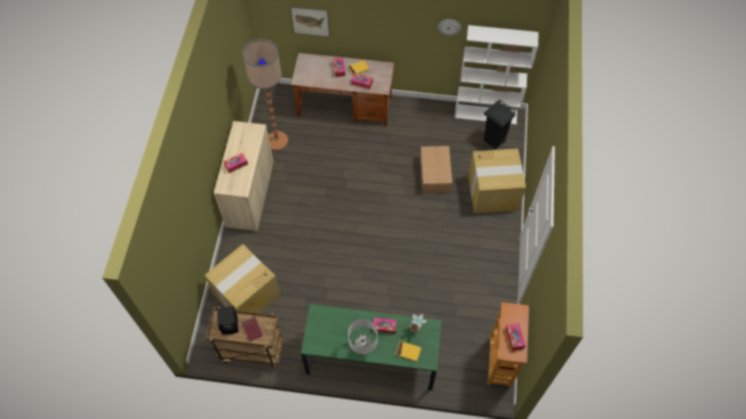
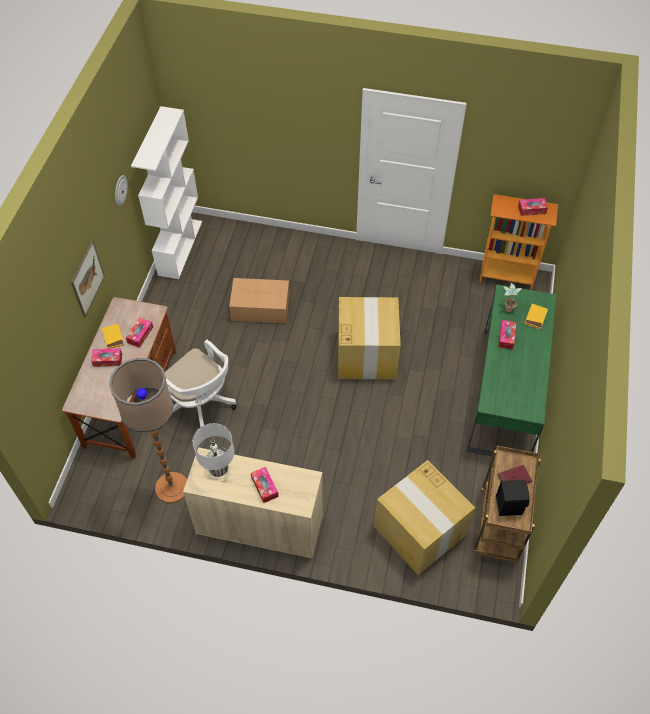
camera: 85 degrees left, 5 degrees down
(310, 21) = (50, 352): picture -> picture (87, 278)
(342, 148) = (201, 405): none -> white office chair
(363, 348) = (534, 359): white table lamp -> white table lamp (218, 467)
(493, 192) = (295, 255): cardboard box -> cardboard box (366, 354)
(494, 141) = (221, 245): black trash can -> none

